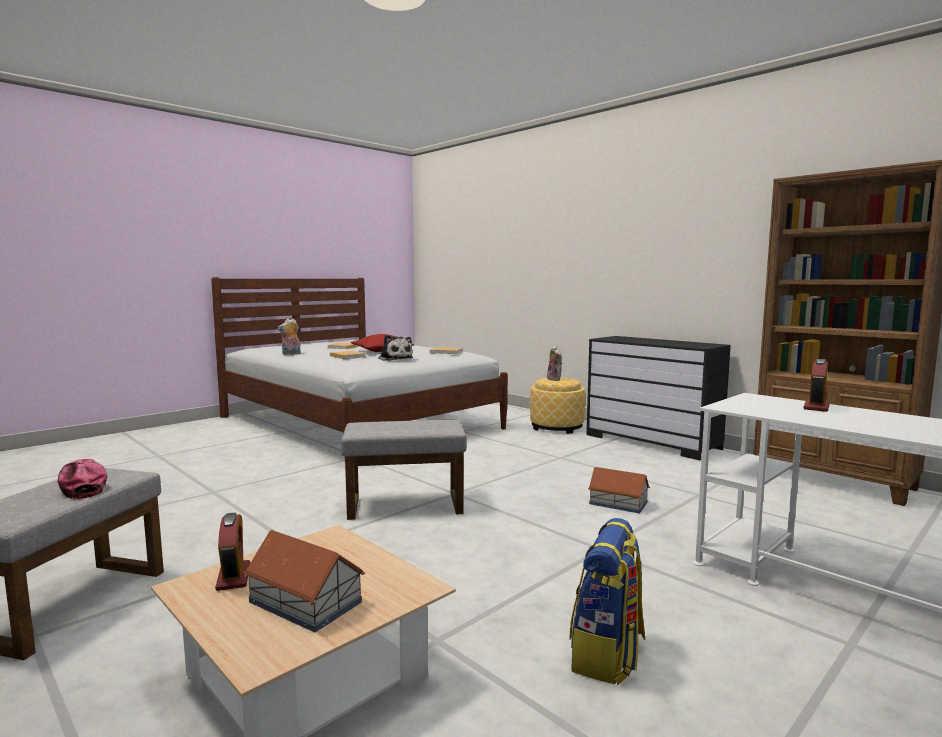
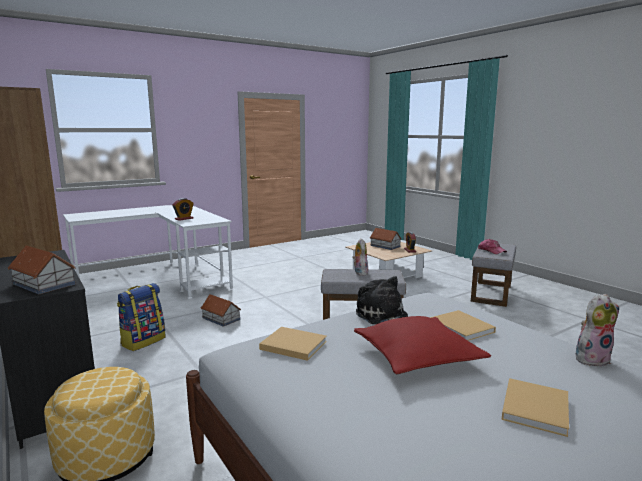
camera: 170 degrees left, 5 degrees up
(555, 379) = (100, 384): plush toy -> plush toy (359, 273)
(607, 655) = (298, 273): backpack -> backpack (143, 341)
(621, 339) = (44, 284): none -> toy house

